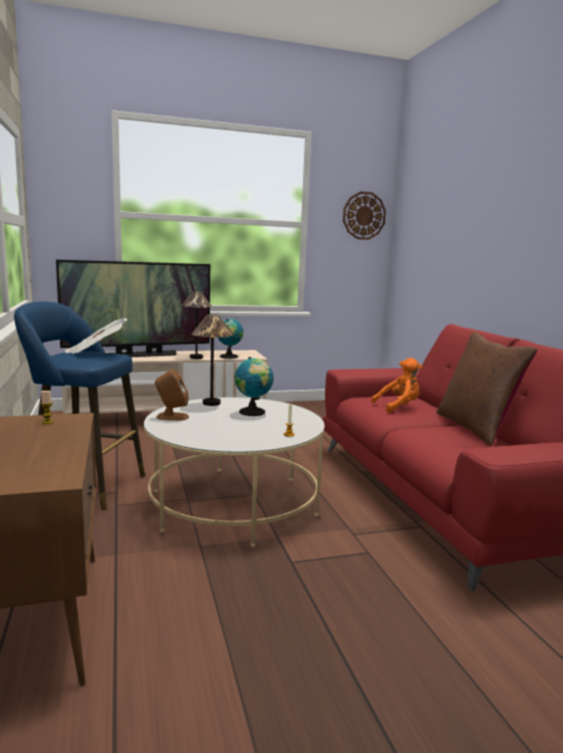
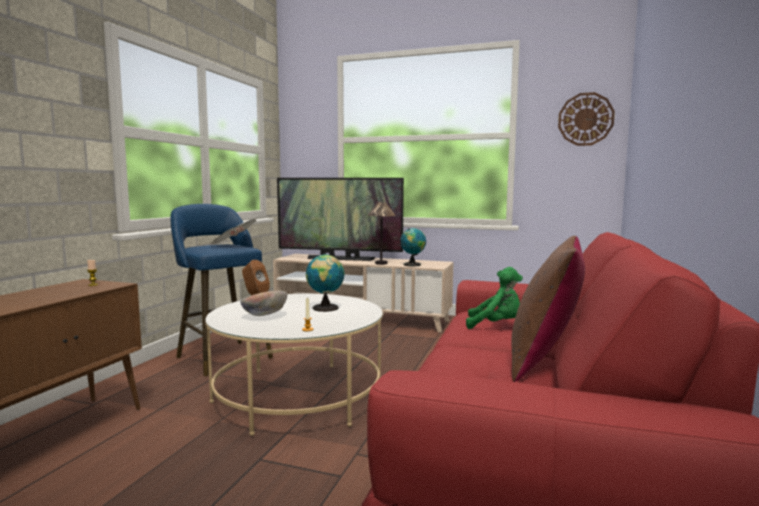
camera: 35 degrees right, 5 degrees down
(211, 403) = (311, 297): table lamp -> none
(219, 429) = (264, 316): none -> bowl
(398, 407) = (496, 325): orange plush toy -> green plush toy

